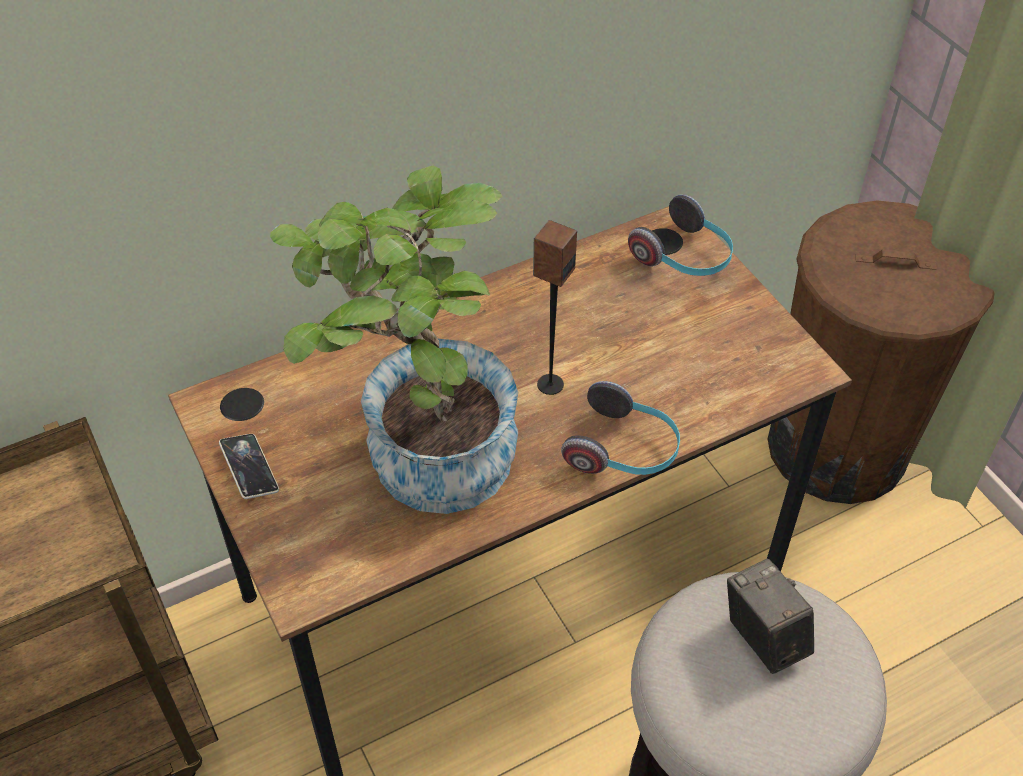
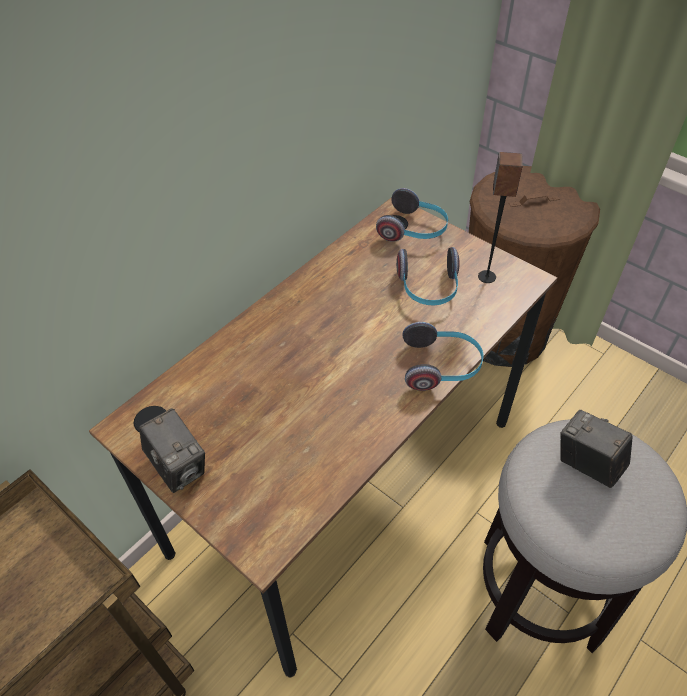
camera: 20 degrees left, 0 degrees up
(249, 469) = (179, 467): phone -> camera
(420, 454) = (303, 414): potted plant -> none
(549, 384) = (368, 337): speaker -> speaker (486, 276)
(662, 343) = (428, 288): none -> headphones

